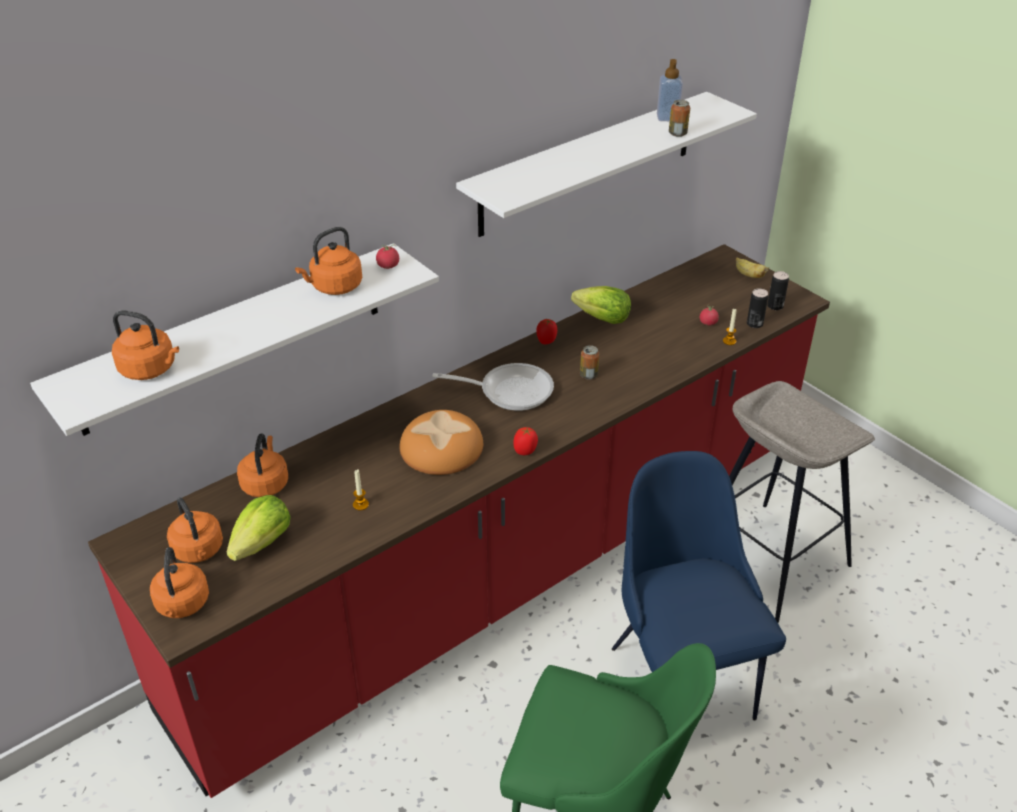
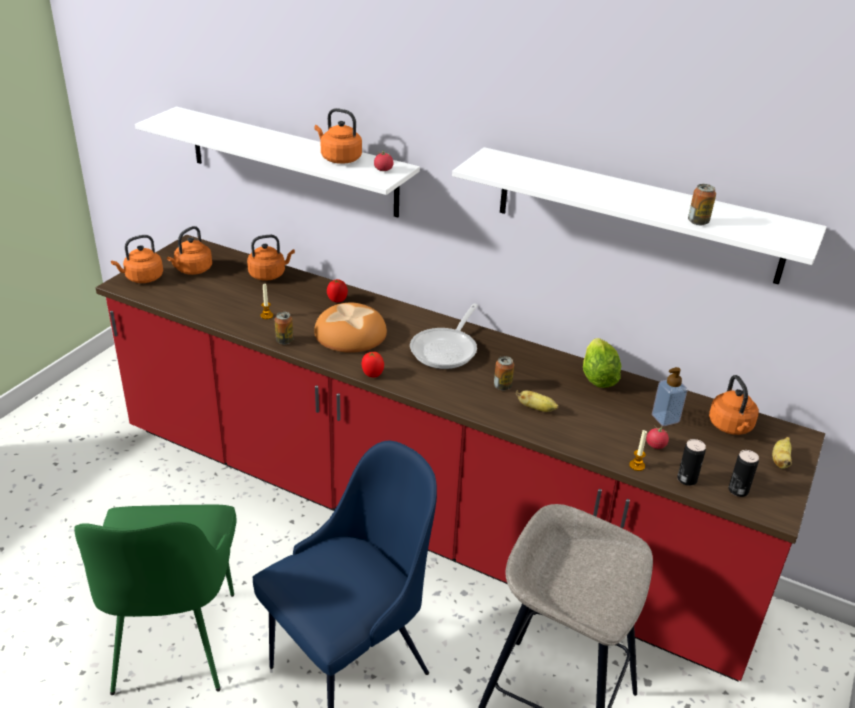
camera: 65 degrees right, 5 degrees down
(150, 369) = (204, 129): orange kettle -> orange kettle (731, 427)
(262, 543) = (209, 289): lettuce -> none
(424, 501) = (284, 340): none -> can
(509, 391) = (446, 349): frying pan -> frying pan turned 45 degrees clockwise
(546, 341) = (533, 353): tomato -> tomato (337, 300)
(632, 366) = (536, 409): none -> banana
(667, 117) = (728, 213): soap dispenser -> soap dispenser (665, 419)

